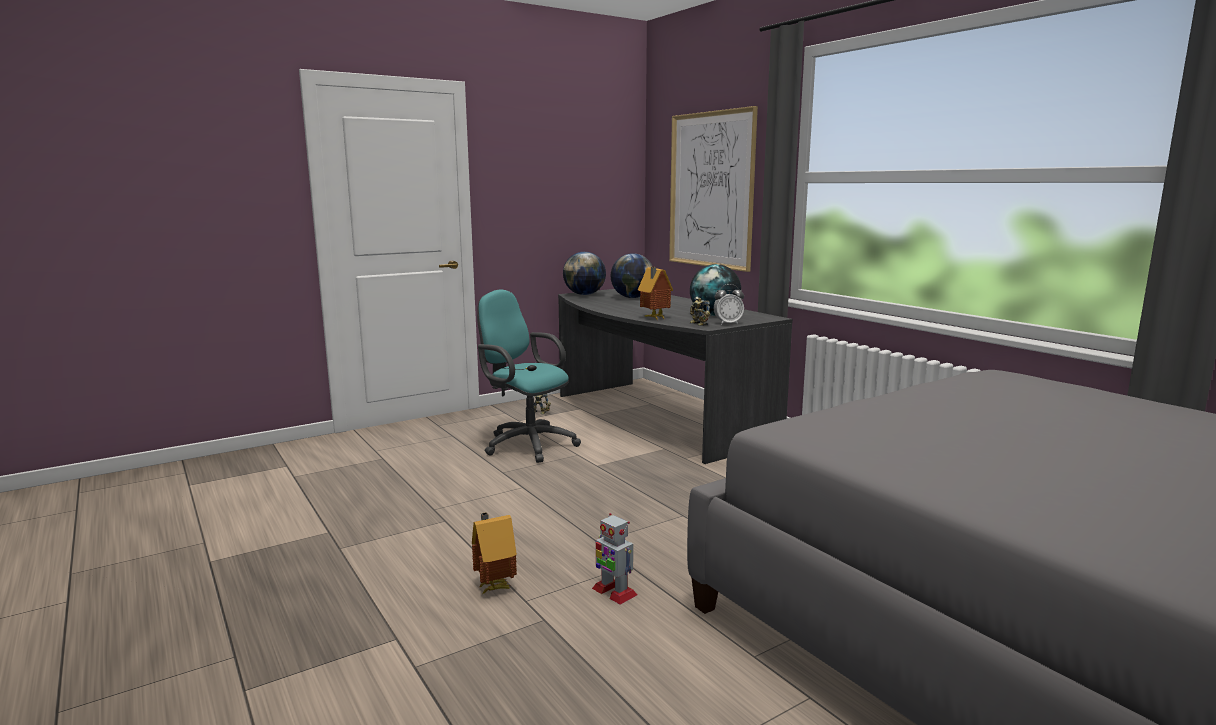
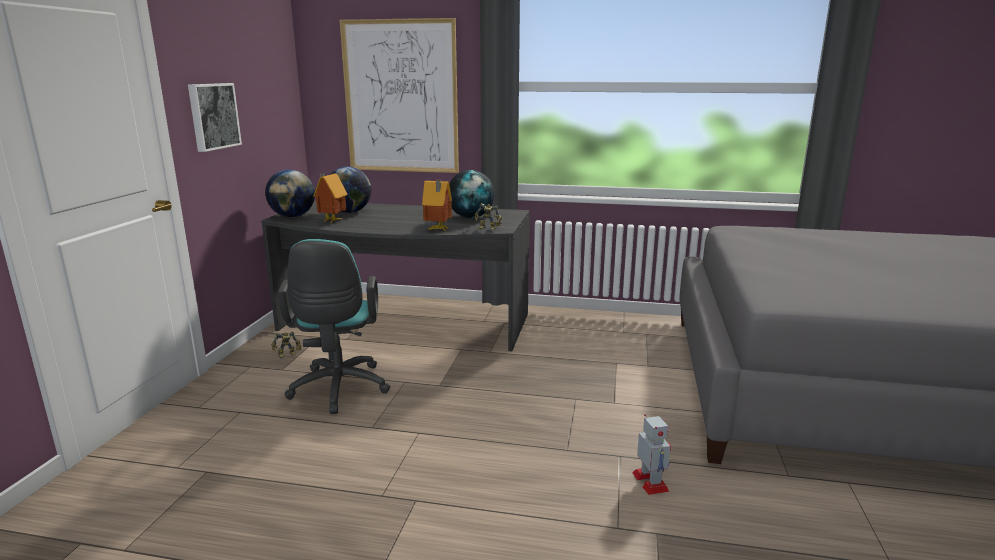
camera: 45 degrees left, 5 degrees up
(494, 587) = (576, 532): toy house -> toy house (331, 221)
(522, 200) = (213, 116): none -> picture
(526, 444) = (338, 390): turquoise office chair -> turquoise office chair turned 90 degrees counterclockwise
(614, 591) = (650, 482): toy robot -> toy robot turned 105 degrees counterclockwise
(728, 323) = (505, 223): alarm clock -> none

